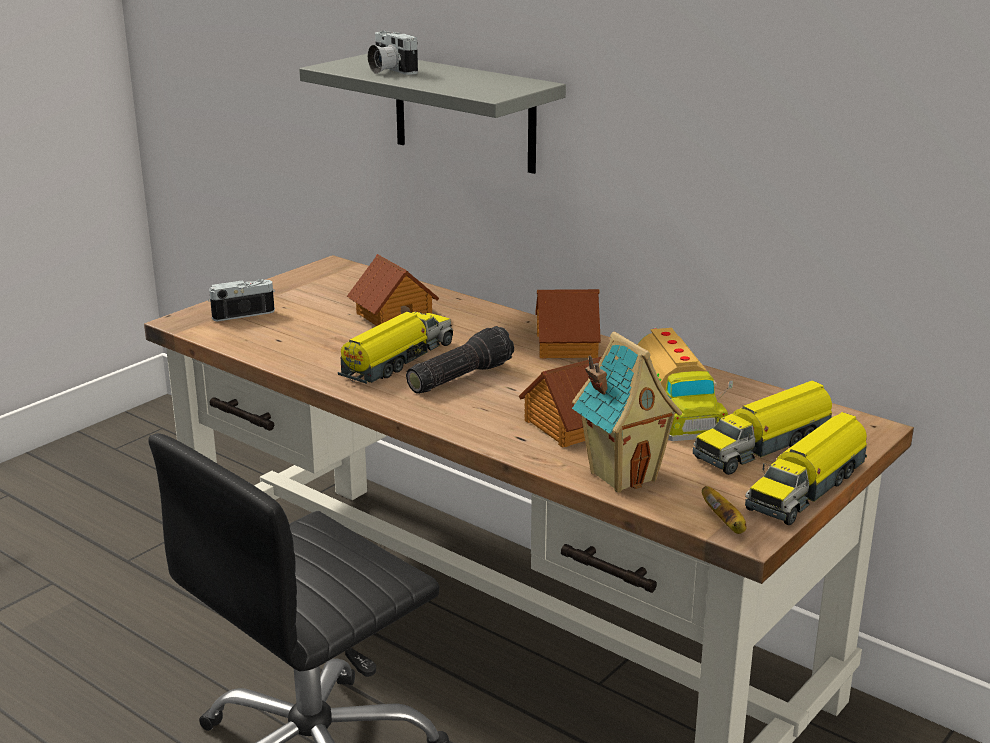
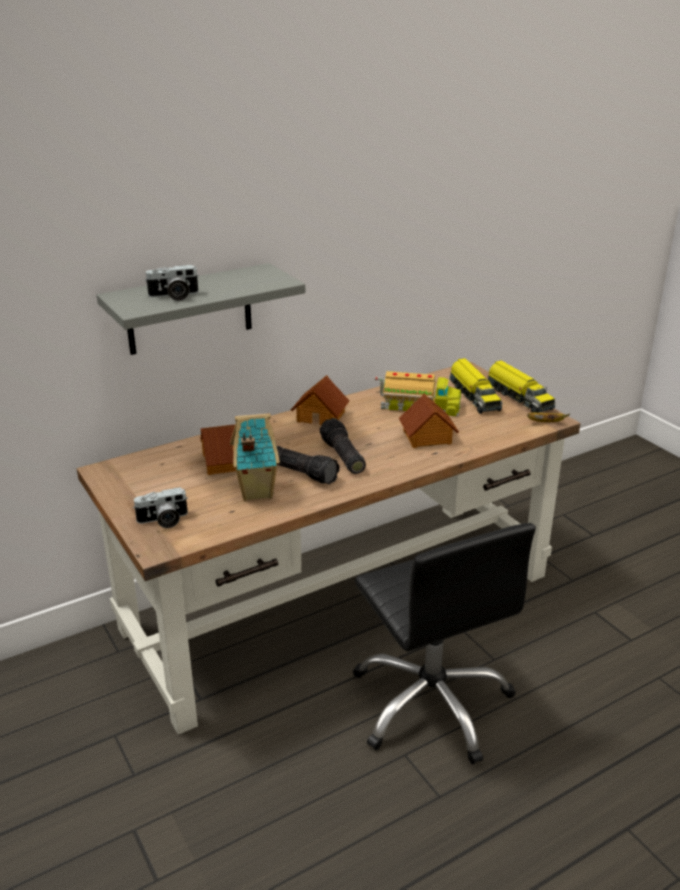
camera: 70 degrees left, 5 degrees up
(241, 312) = (163, 520): camera -> camera turned 105 degrees counterclockwise
(397, 361) = (303, 472): toy truck -> flashlight
(622, 475) = (489, 435): toy house -> toy house (255, 491)

